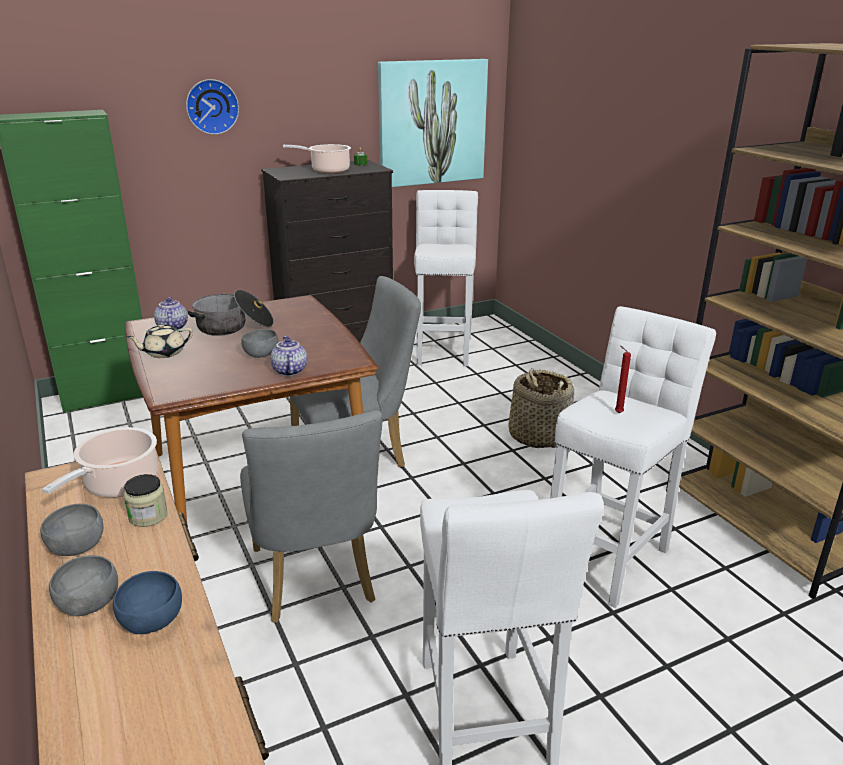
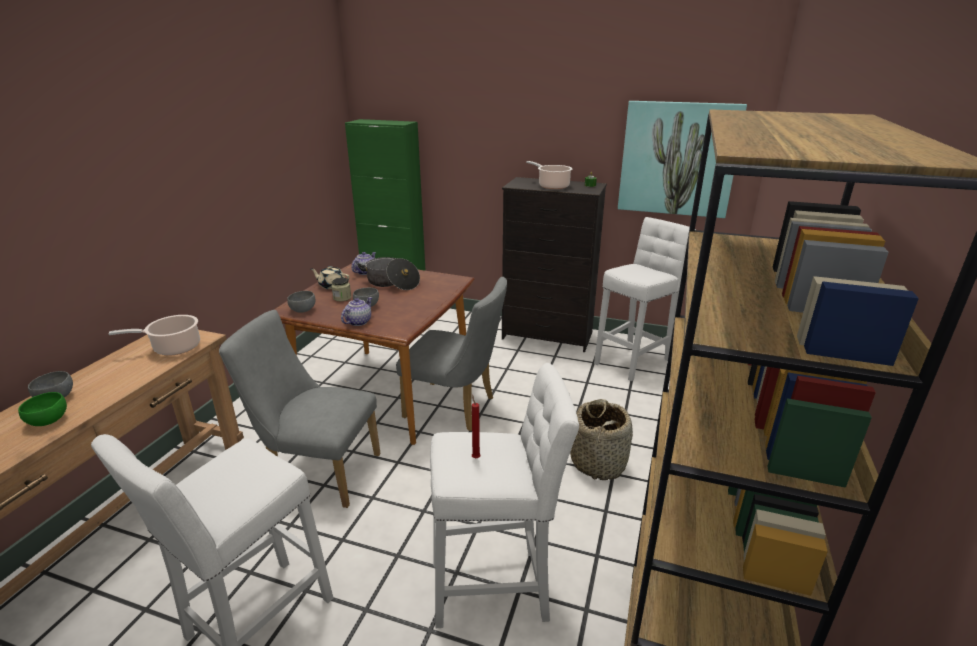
camera: 45 degrees right, 0 degrees up
(77, 548) = (105, 370): grey bowl -> grey bowl (303, 310)
(148, 516) = (148, 370): jar -> jar (342, 298)
(152, 621) = (48, 421): blue bowl -> green bowl
(211, 106) = (489, 126): wall clock -> none
(315, 582) = (317, 472): grey chair -> grey chair turned 75 degrees clockwise

